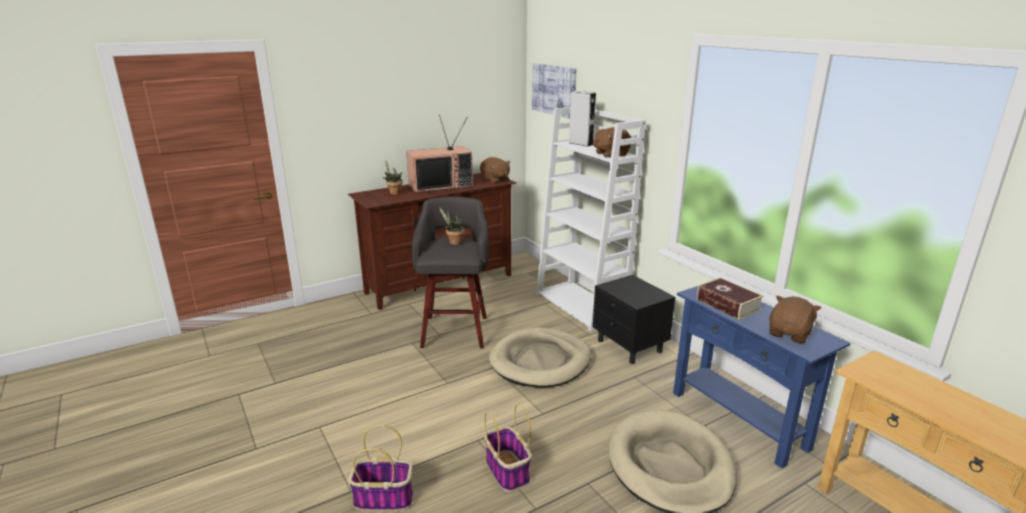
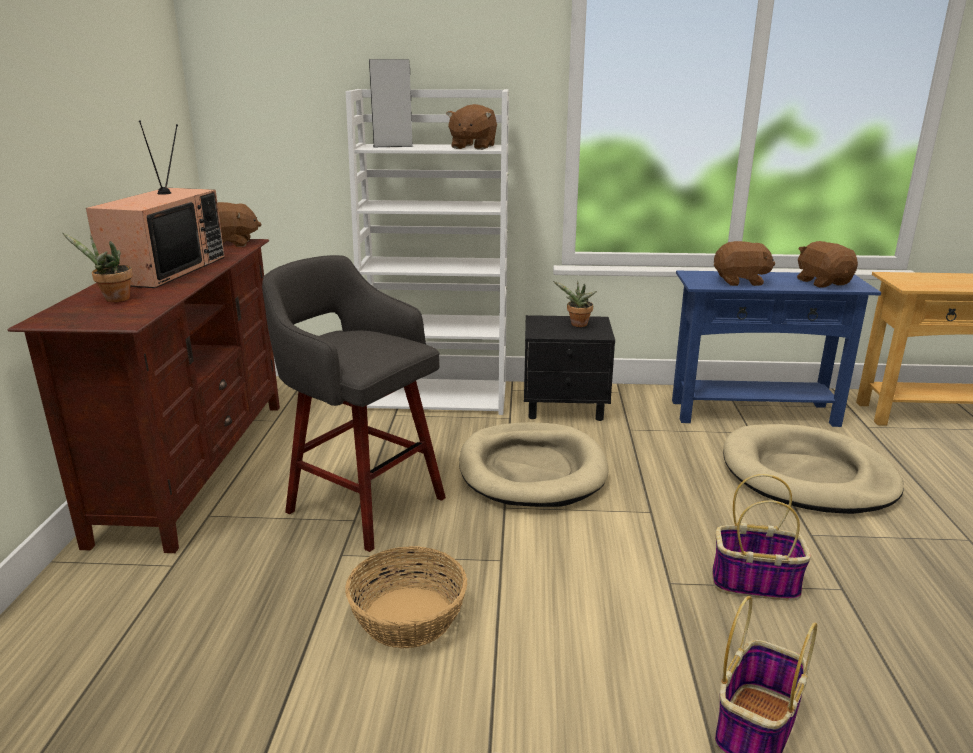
camera: 55 degrees left, 0 degrees up
(384, 376) = (409, 617): none -> basket
(453, 242) = (349, 339): potted plant -> potted plant (577, 325)
(554, 90) = (273, 72): picture -> none
(728, 305) = (740, 281): book -> brown plush toy

